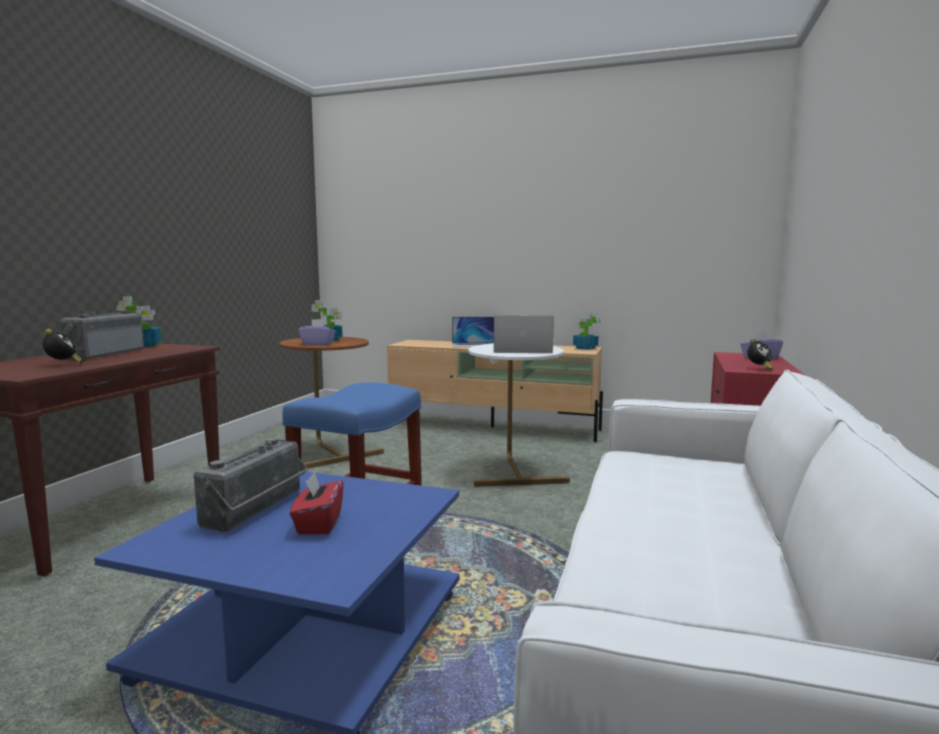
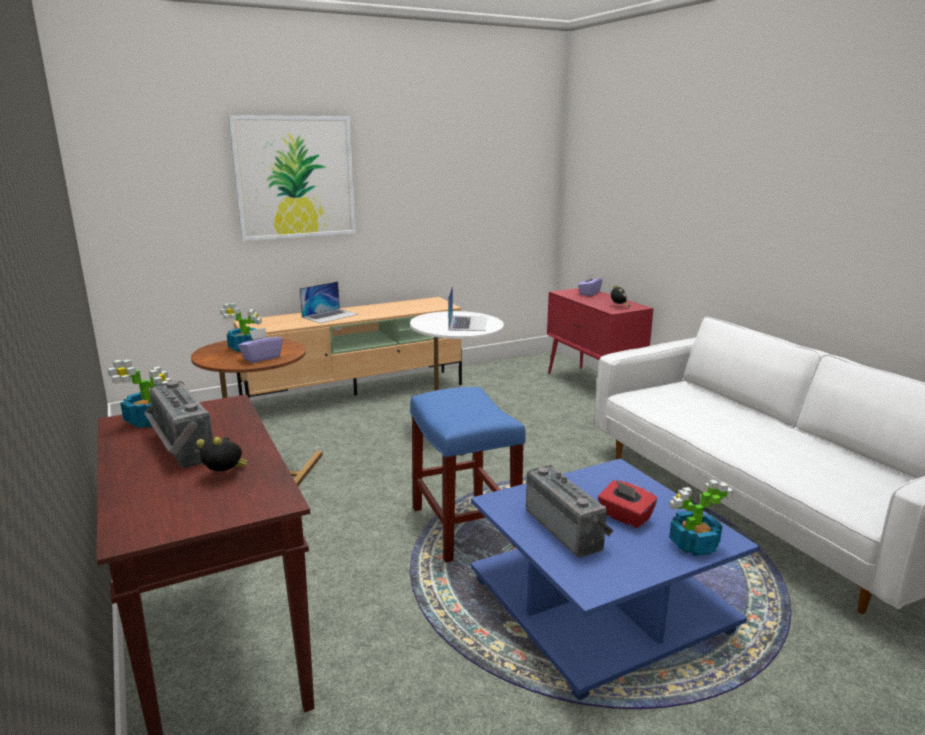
camera: 45 degrees left, 10 degrees up
(468, 221) = (295, 177): none -> picture
(522, 350) = (467, 323): laptop -> laptop turned 135 degrees clockwise
(585, 348) = (432, 300): potted plant -> potted plant (692, 545)

